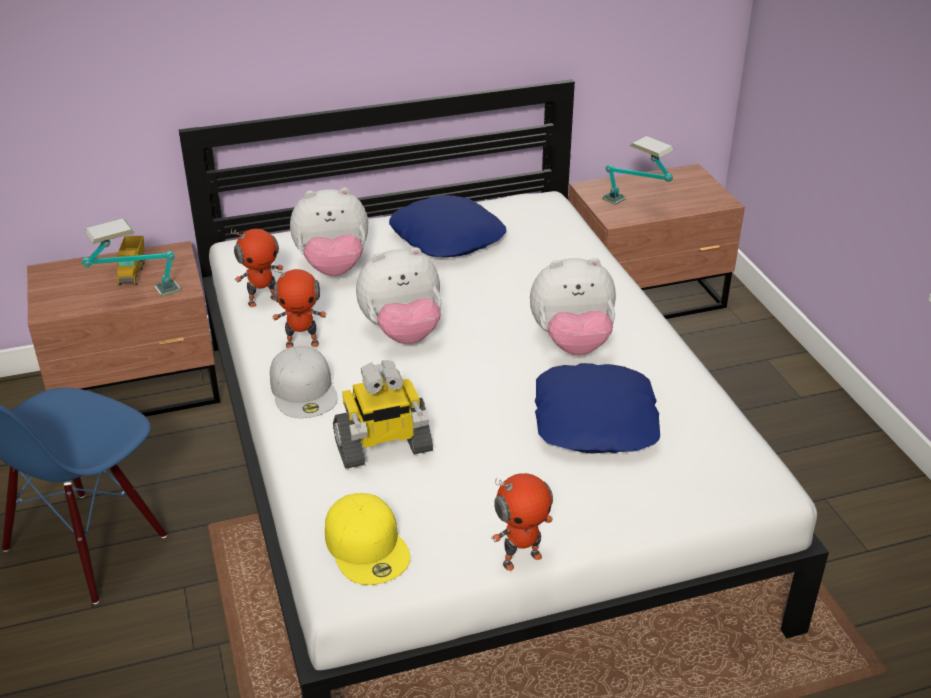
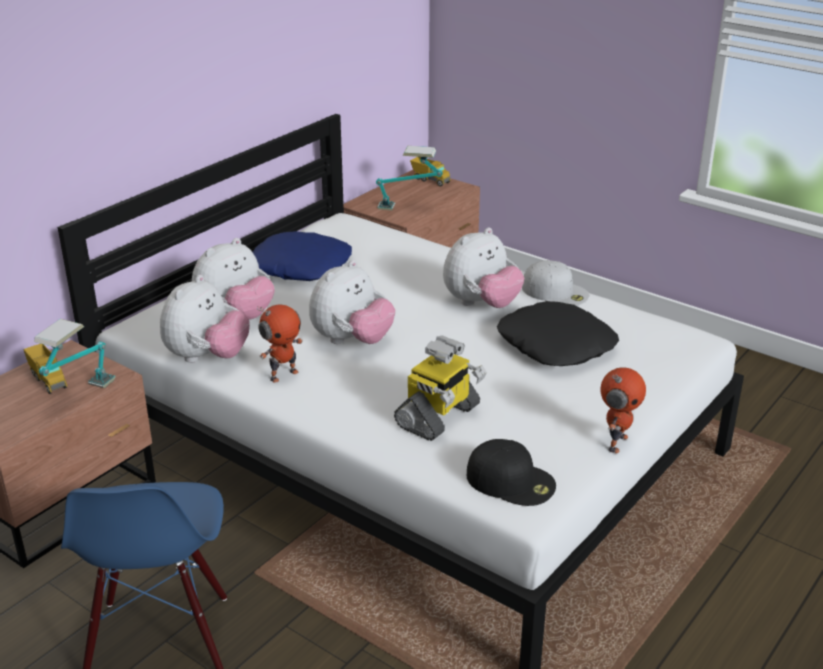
camera: 35 degrees left, 5 degrees down
(262, 300) = (207, 357): toy robot -> plush toy
(304, 390) = (328, 405): white cap -> white cap (556, 291)
(368, 546) = (511, 480): yellow cap -> black cap
(596, 420) = (556, 344): blue pillow -> black pillow
(697, 183) = (430, 180): none -> toy truck

